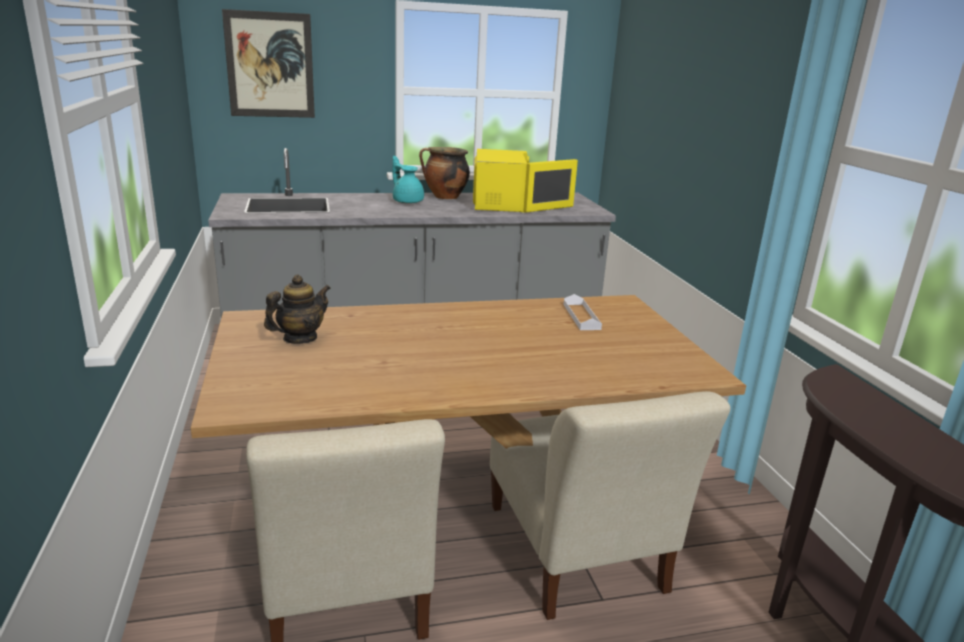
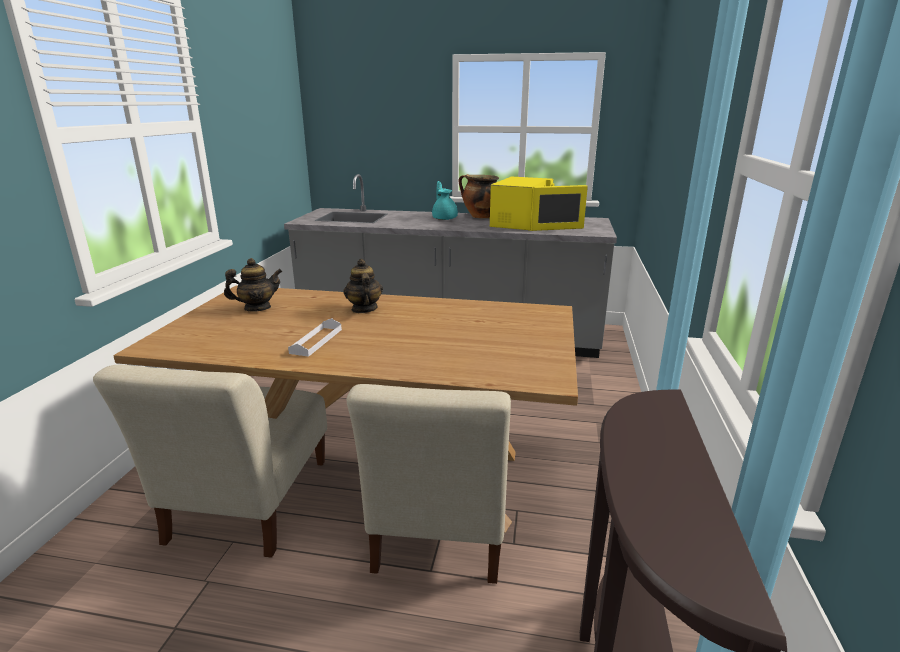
camera: 25 degrees right, 0 degrees up
(270, 65) = (358, 112): picture -> none
(432, 323) = (364, 309): none -> teapot
(581, 316) = (495, 318): white tray -> white tray (316, 341)

